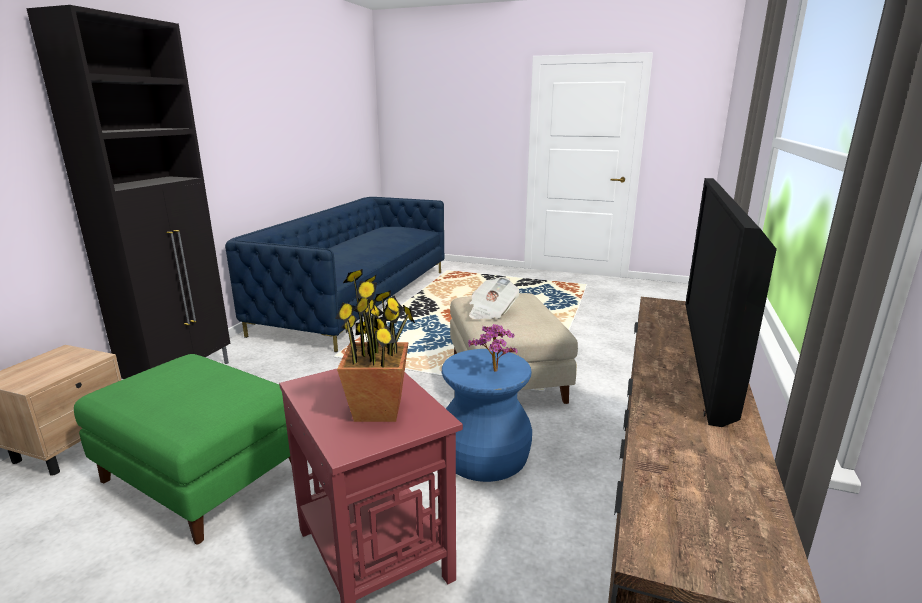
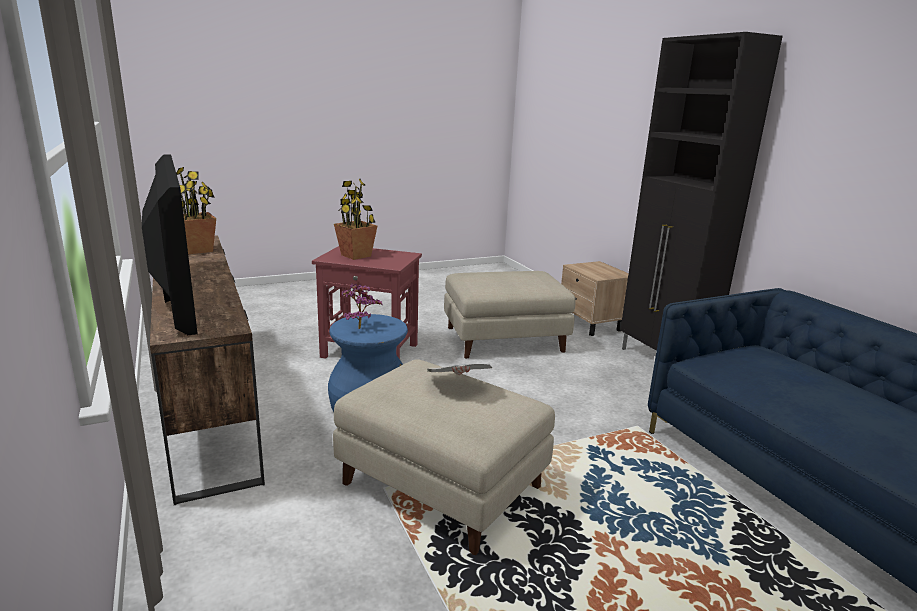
camera: 135 degrees right, 0 degrees up
(205, 476) = (503, 340): green ottoman -> beige ottoman
(681, 473) = (198, 250): none -> potted plant

